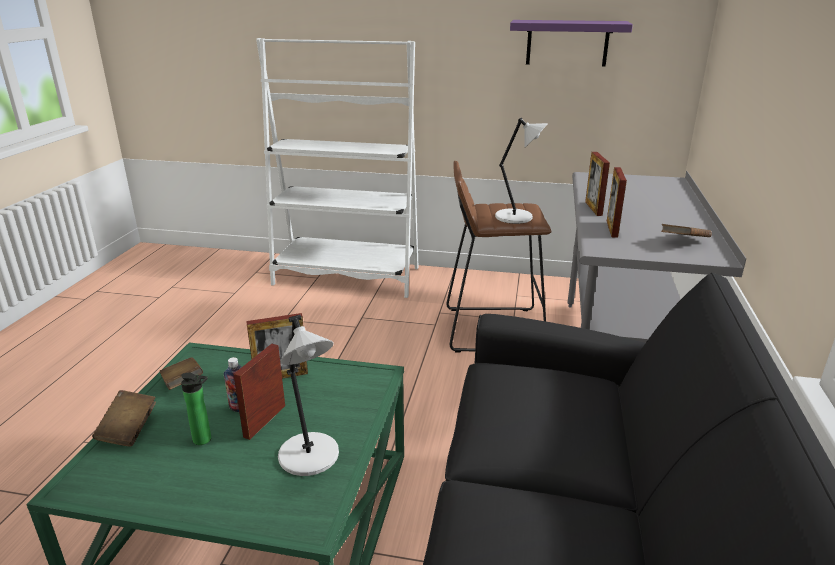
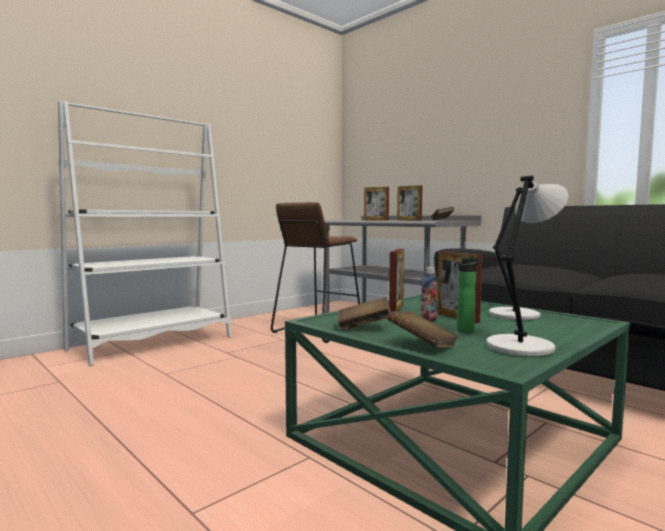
camera: 55 degrees left, 20 degrees down
(516, 217) = (331, 236): grey table lamp -> grey table lamp (522, 346)
(567, 43) = (280, 144): purple shelf -> none

